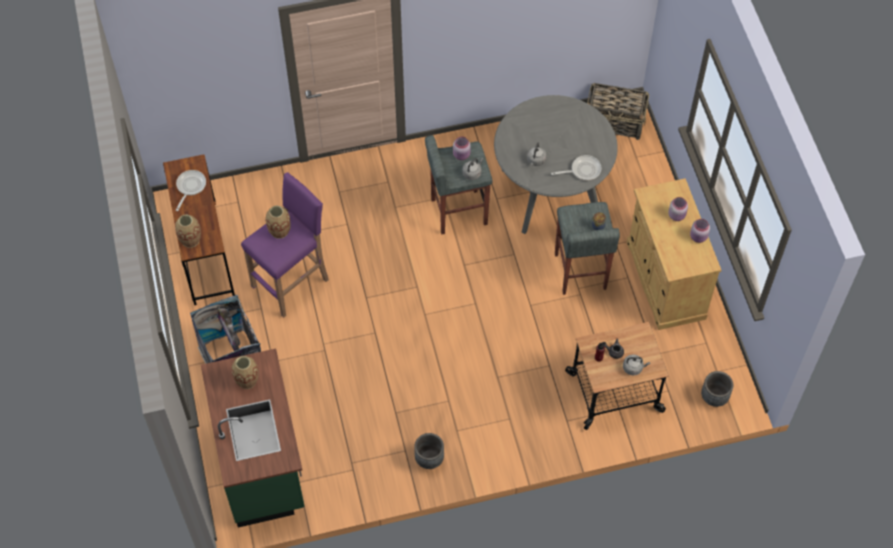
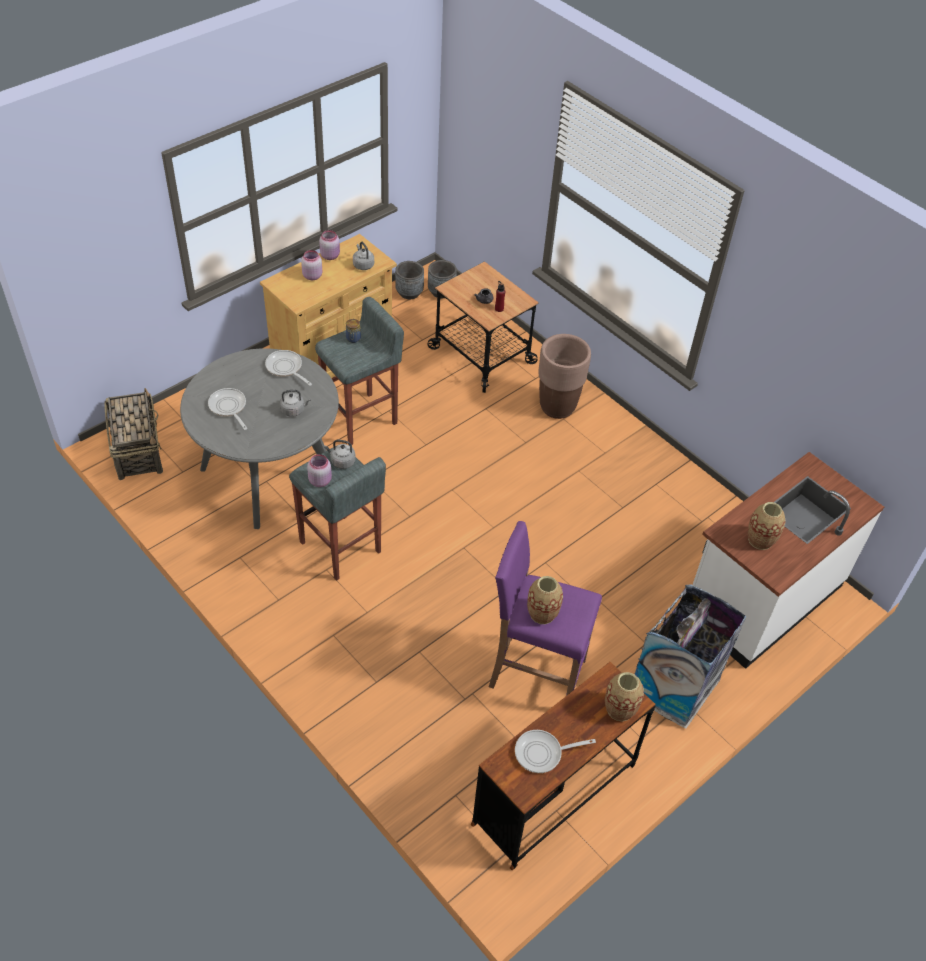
camera: 120 degrees left, 10 degrees down
(262, 461) = (761, 598): green counter -> white counter
(429, 459) = (649, 462): grey planter -> grey planter (409, 293)
(524, 421) = (557, 407): none -> brown planter
(558, 124) = (228, 408): none -> frying pan
(633, 368) = (492, 284): grey kettle -> grey kettle (363, 264)

